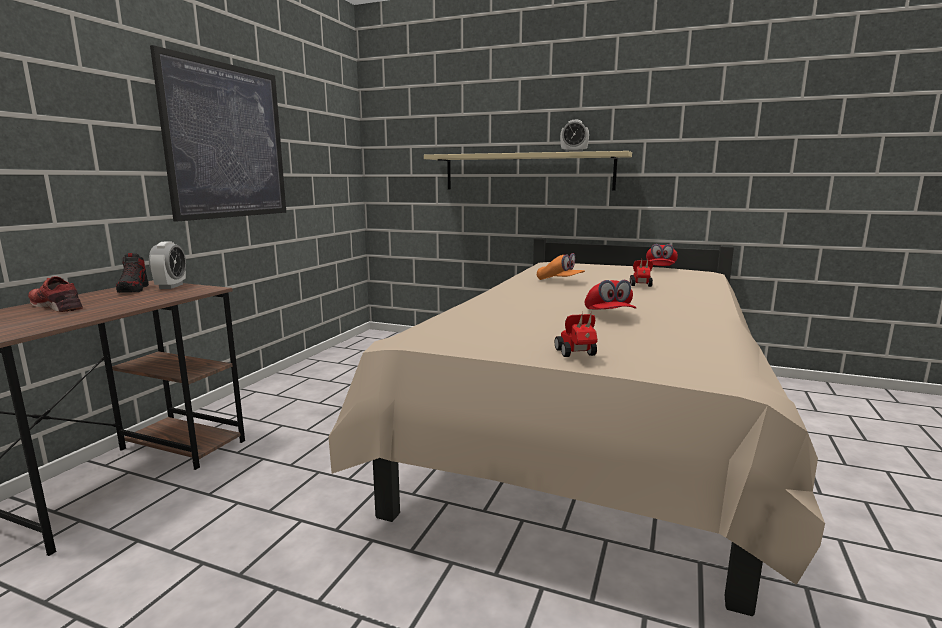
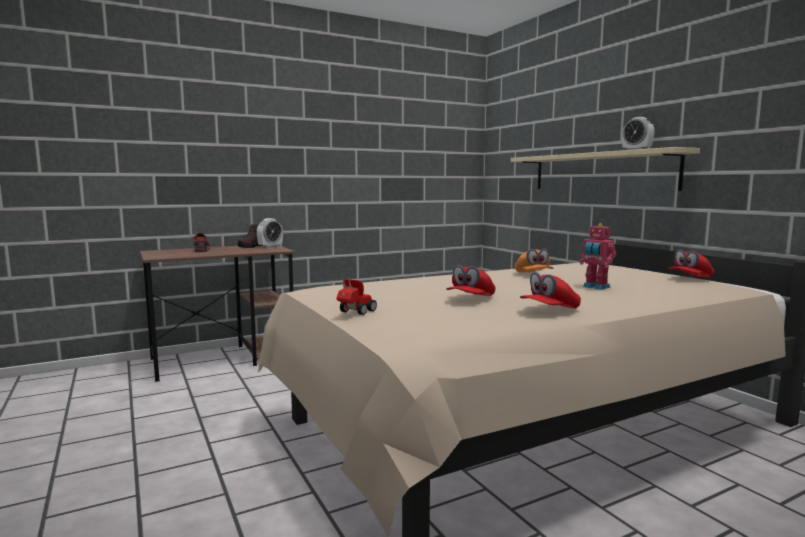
camera: 40 degrees right, 5 degrees down
(227, 142) = (344, 154): picture -> none
(641, 286) = (595, 287): toy car -> toy robot
(692, 314) = (549, 310): none -> red cap

